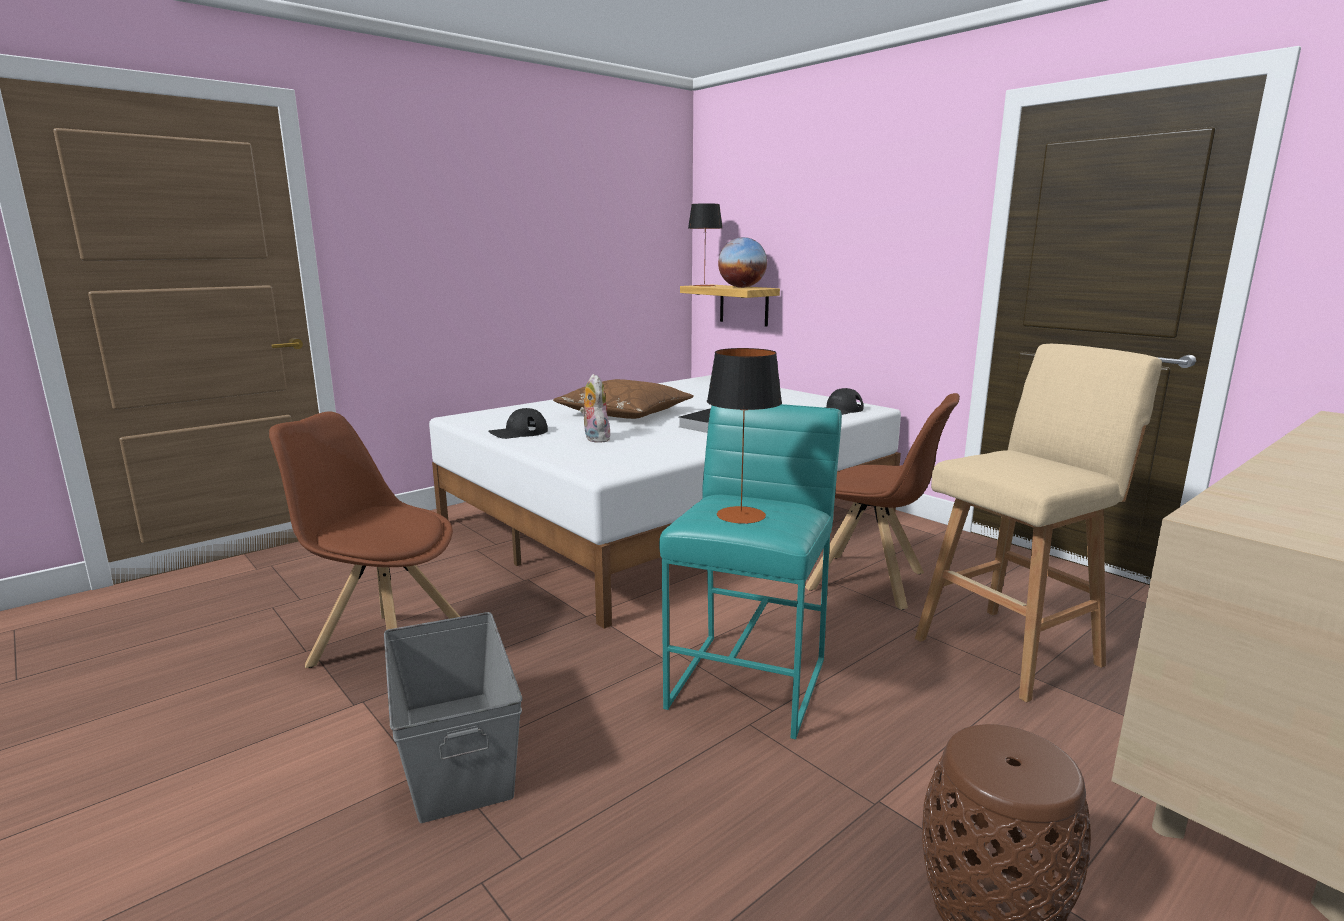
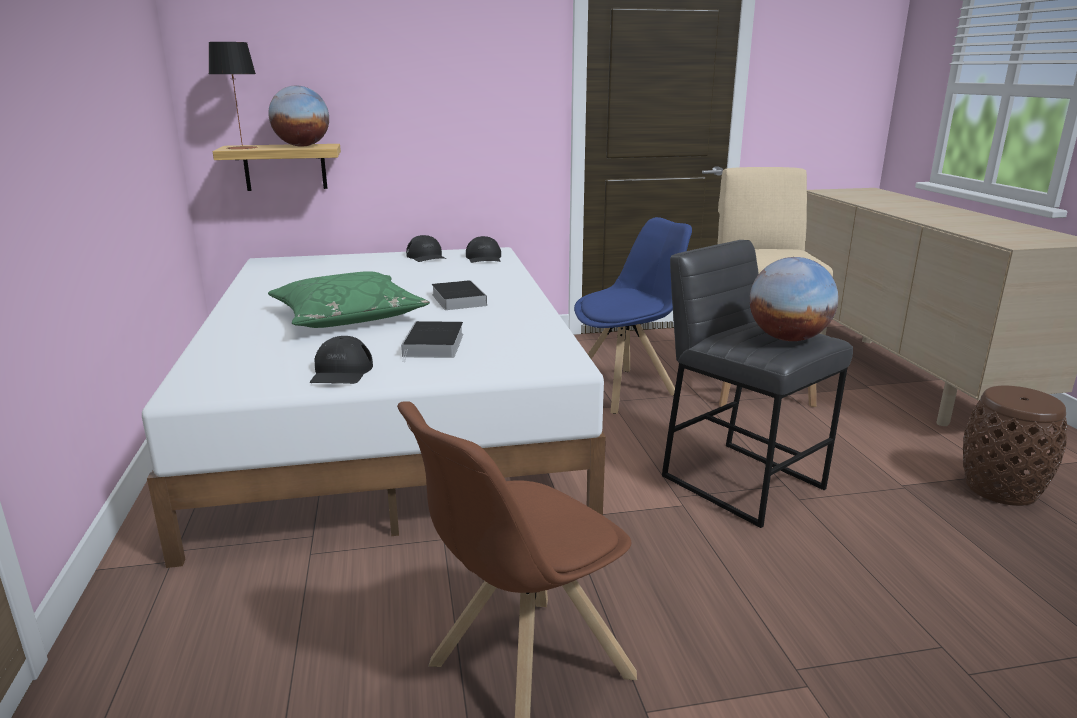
camera: 60 degrees left, 5 degrees up
(454, 751) = (779, 656): grey storage box -> none
(594, 439) = (434, 345): plush toy -> book
(625, 413) = (348, 316): brown pillow -> green pillow
(741, 515) = (787, 338): table lamp -> globe
(749, 681) = (740, 481): turquoise stool -> grey stool
(806, 399) = (426, 257): none -> black cap
(872, 582) = (625, 389): brown chair -> blue chair

